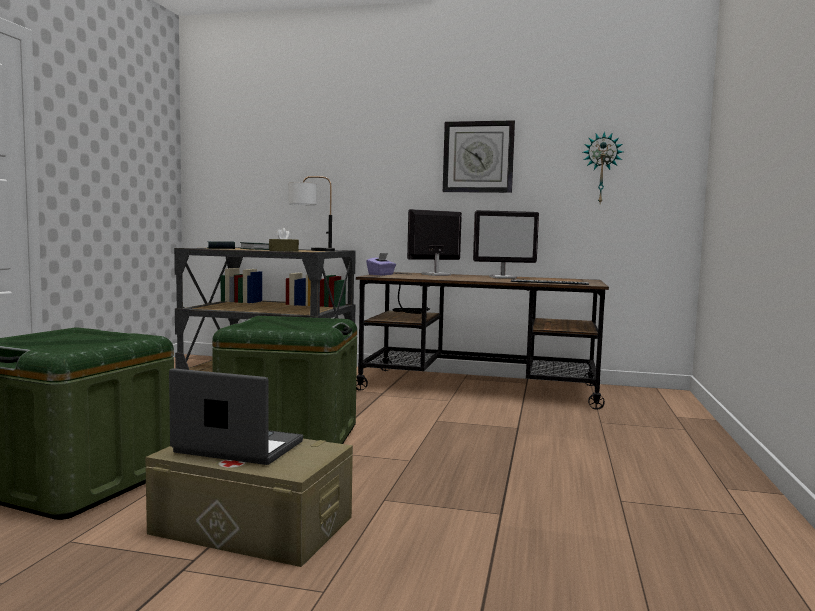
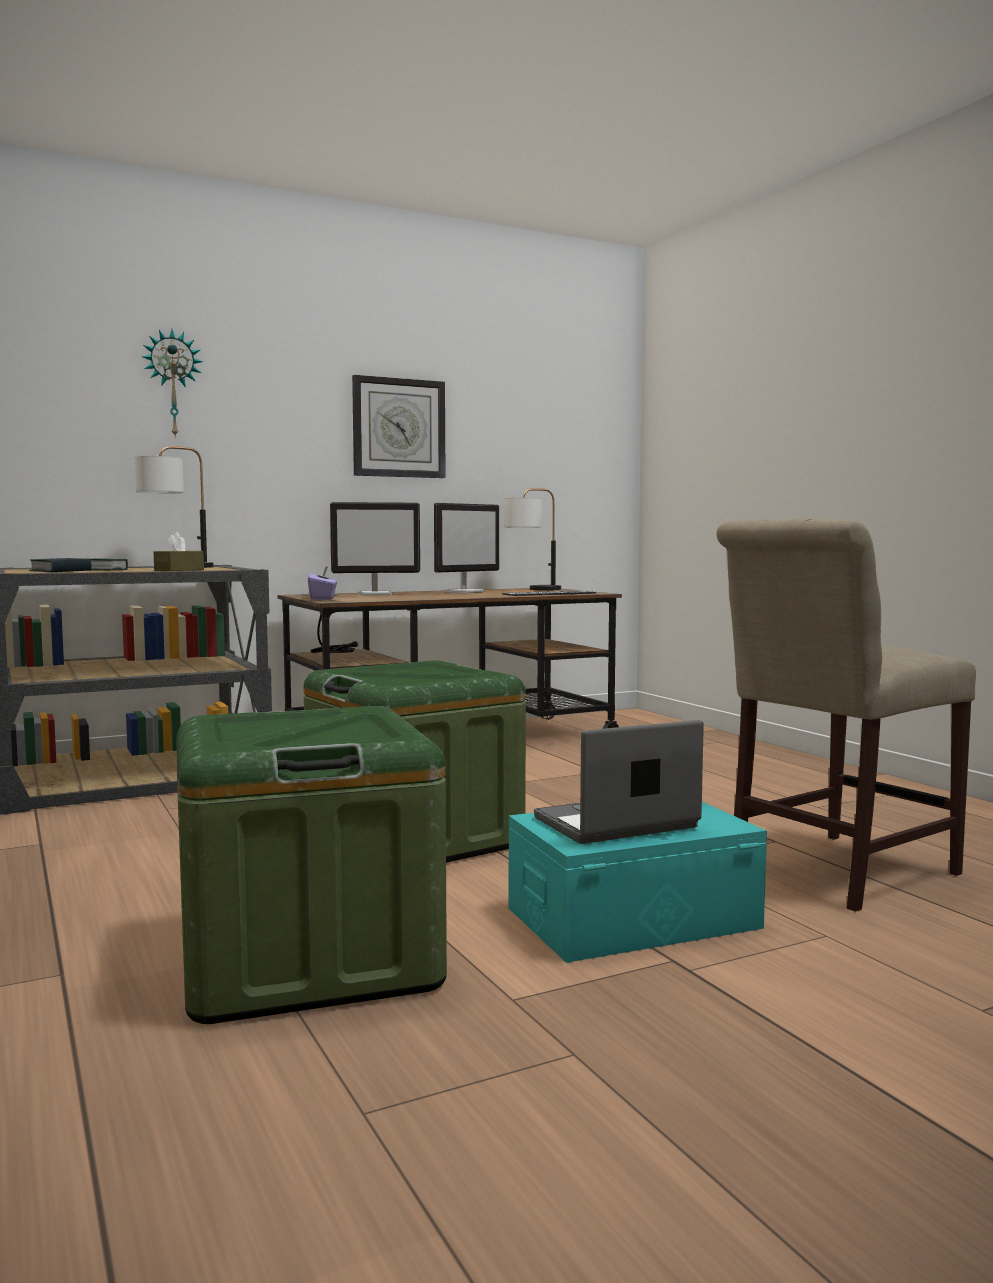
camera: 40 degrees left, 0 degrees up
(252, 525) = (632, 918): beige storage box -> turquoise storage box
(435, 275) = (375, 594): monitor -> monitor turned 120 degrees counterclockwise
(473, 552) = (833, 872): none -> beige chair
(566, 279) = (532, 590): none -> table lamp
(601, 168) = (542, 450): wall clock -> wall clock (172, 384)

